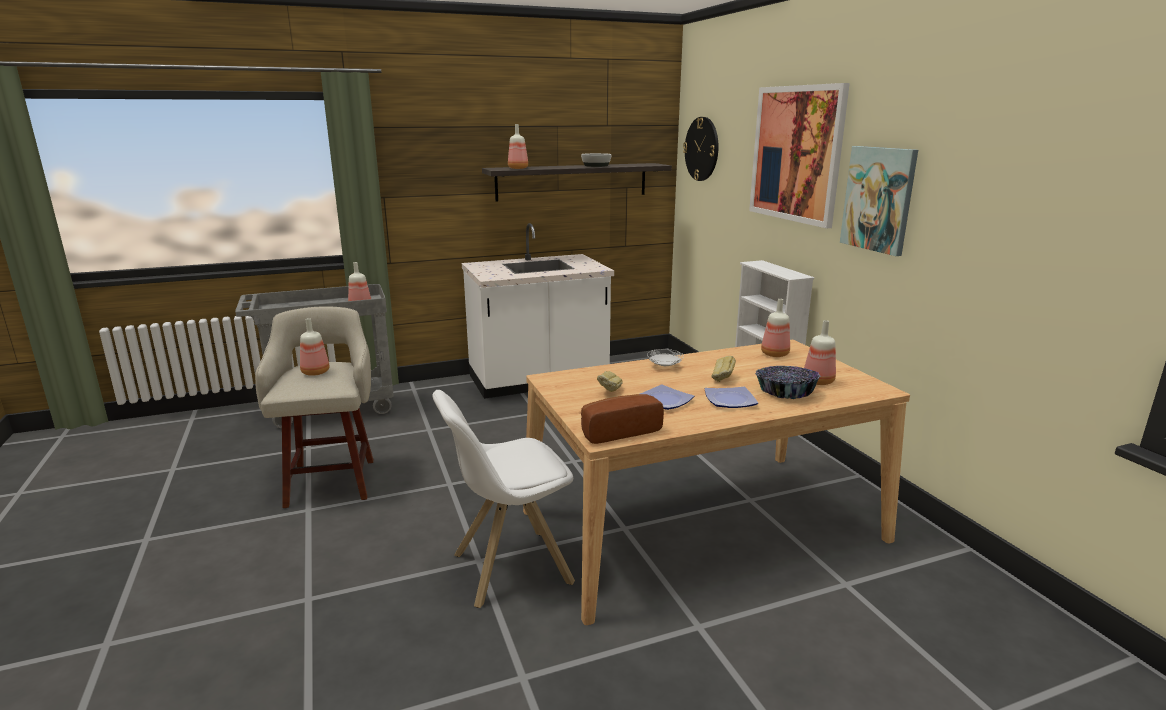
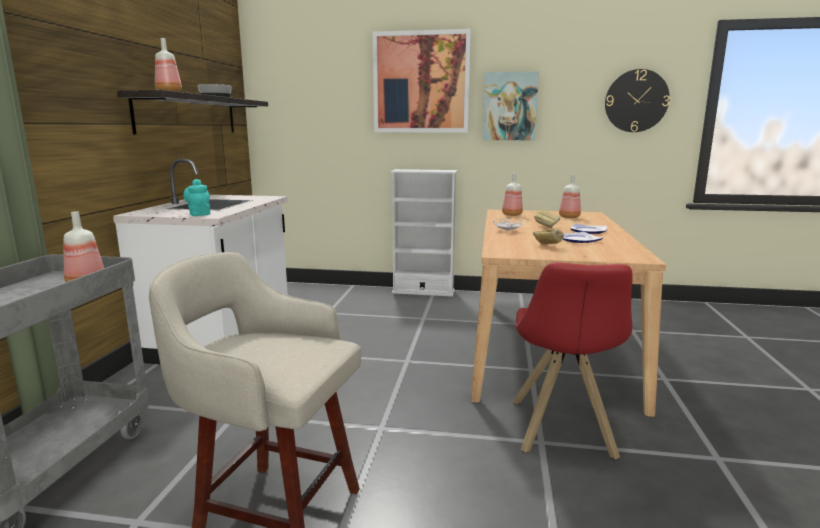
camera: 60 degrees left, 5 degrees down
(316, 373) = (260, 349): bottle -> none
(490, 274) = (199, 214): none -> turquoise teapot
(511, 568) = (562, 428): white chair -> red chair
(618, 431) = (629, 254): bread -> none
(702, 149) = (289, 87): wall clock -> wall clock (636, 101)
(785, 392) = (582, 223): bowl -> none

